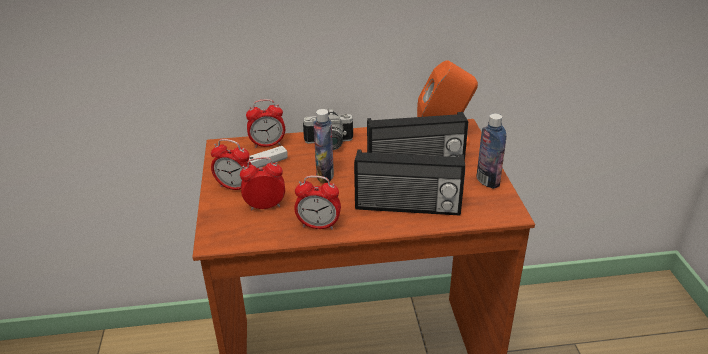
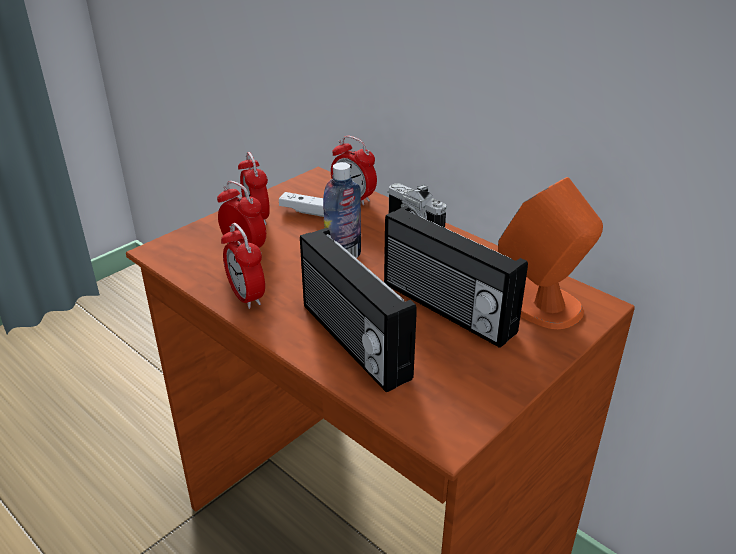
camera: 50 degrees right, 0 degrees up
(487, 181) = (496, 383): bottle -> none

